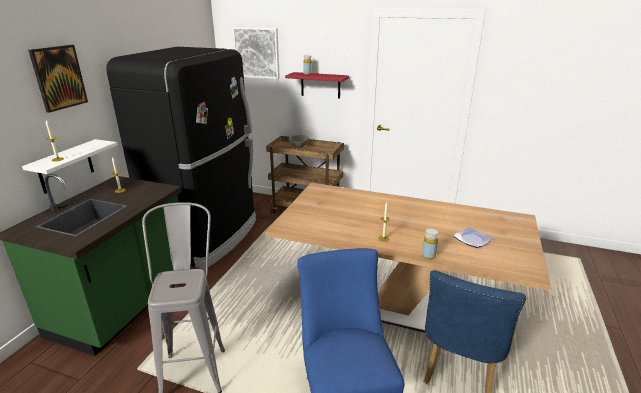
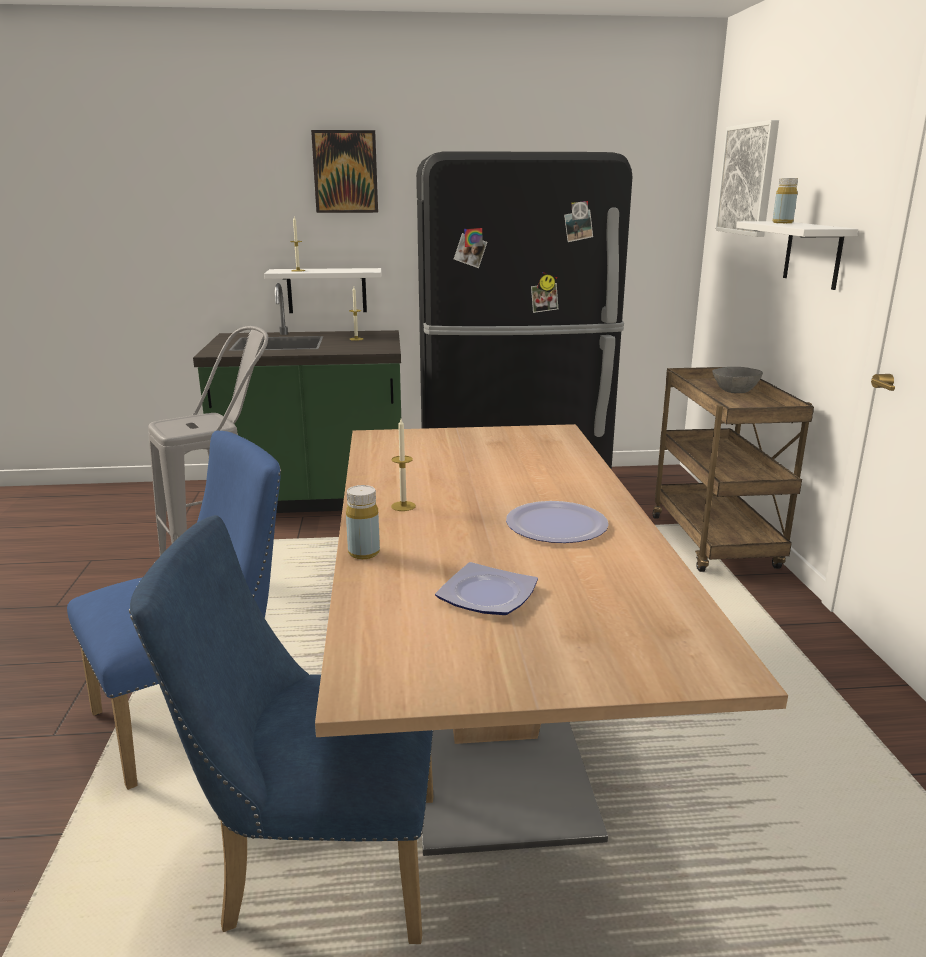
camera: 65 degrees right, 5 degrees down
(320, 85) = (812, 254): red shelf -> white shelf
(419, 214) = (557, 525): none -> plate

